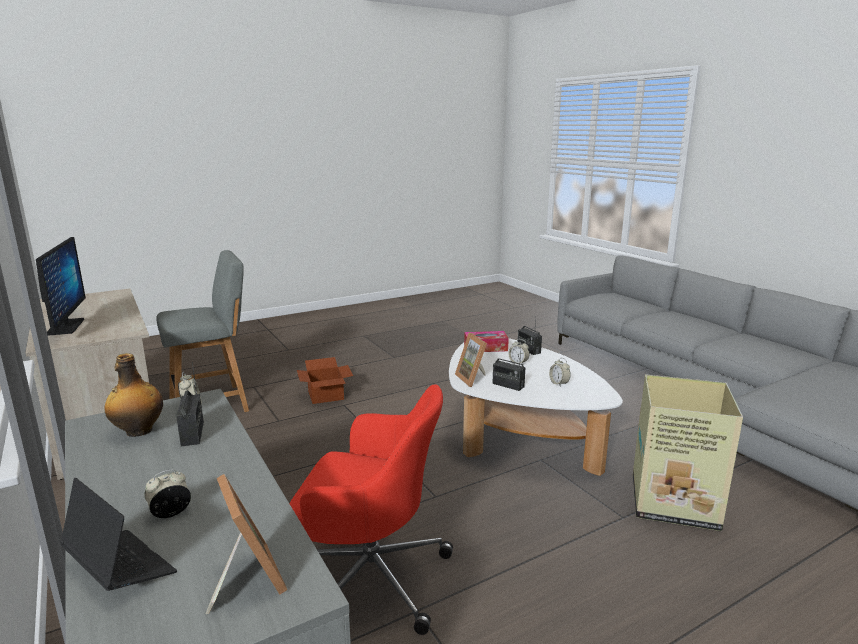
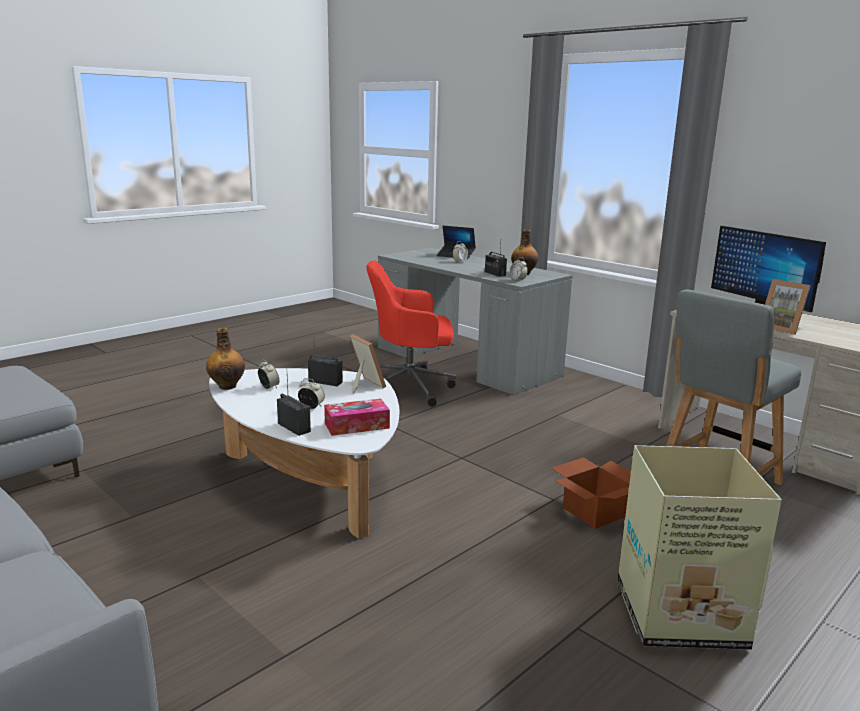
camera: 165 degrees right, 0 degrees up
(245, 579) = (413, 256): picture frame -> picture frame (781, 329)
(598, 388) = (227, 386): none -> bottle
(675, 503) = (175, 437): cardboard box -> cardboard box (676, 614)

